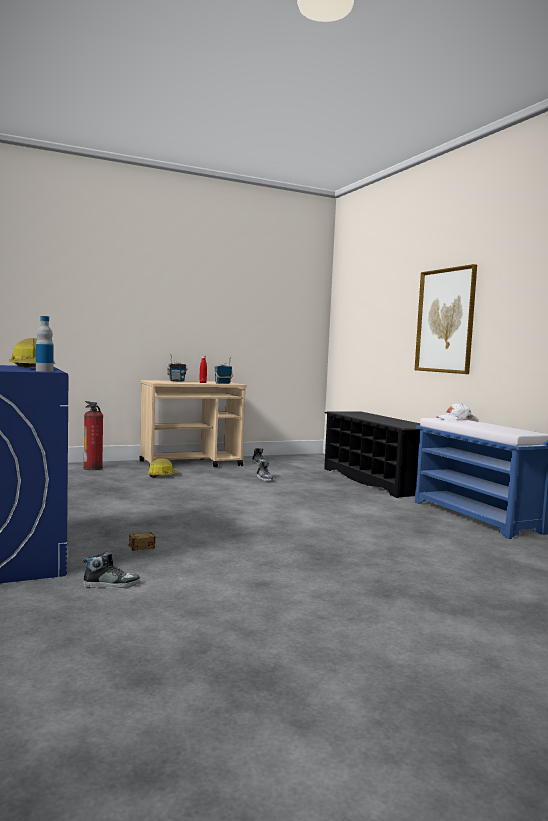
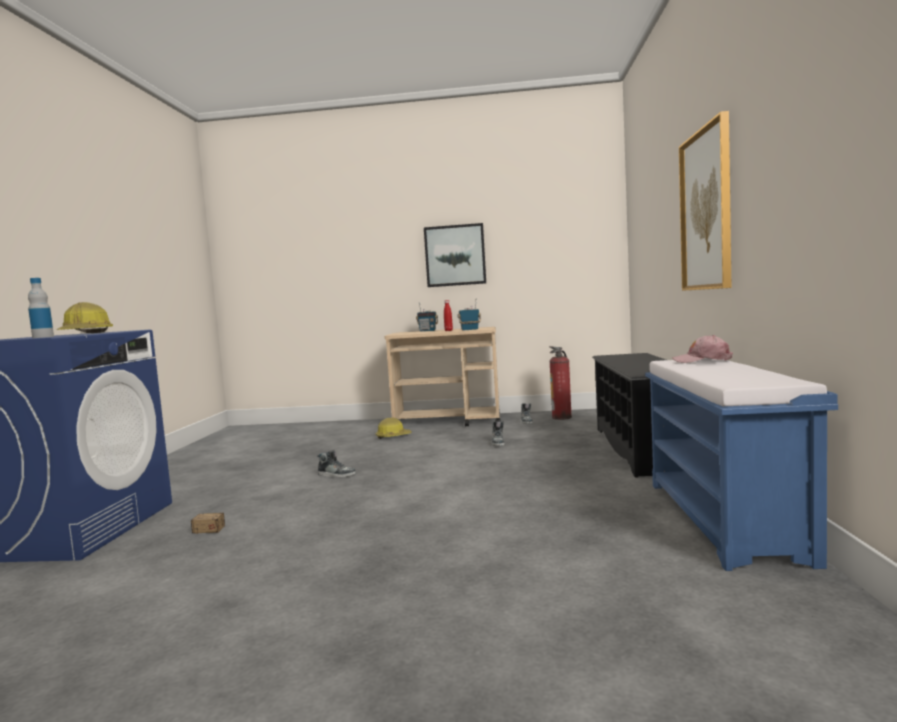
camera: 30 degrees right, 0 degrees up
(93, 468) = (343, 427): fire extinguisher -> fire extinguisher (561, 417)
(111, 584) = (93, 578): shoe -> shoe (336, 475)
(199, 315) = (455, 255): none -> picture
(454, 419) = (702, 360): white cap -> pink cap

